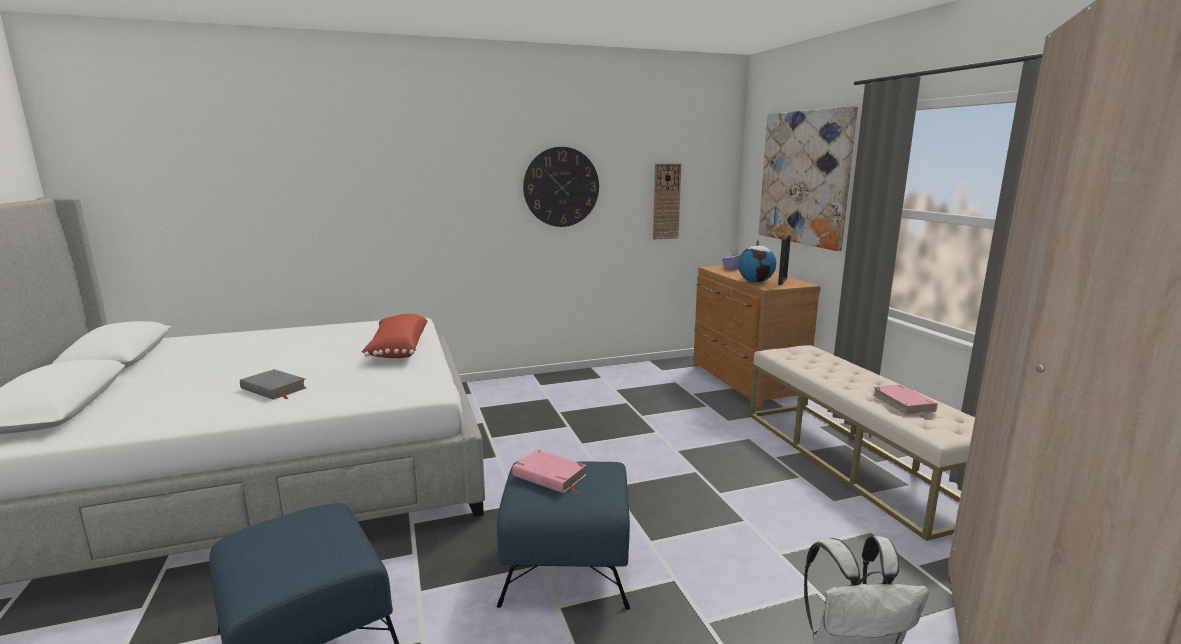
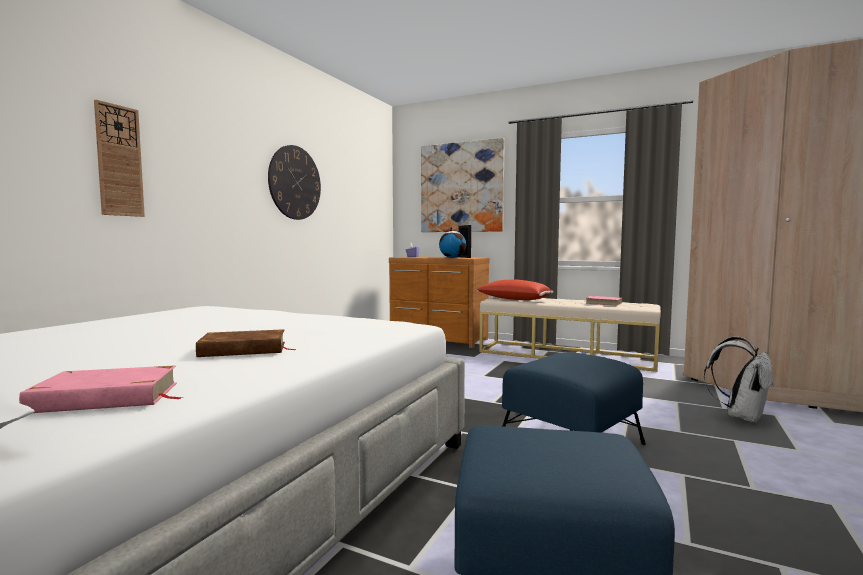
camera: 45 degrees left, 10 degrees down
(273, 389) = (244, 349): grey book -> brown book
(397, 349) = (271, 317): red pillow -> red pillow (513, 299)
(549, 476) = (562, 362): pink book -> pink book (107, 398)
(666, 201) = (358, 206): wall clock -> wall clock (119, 161)

